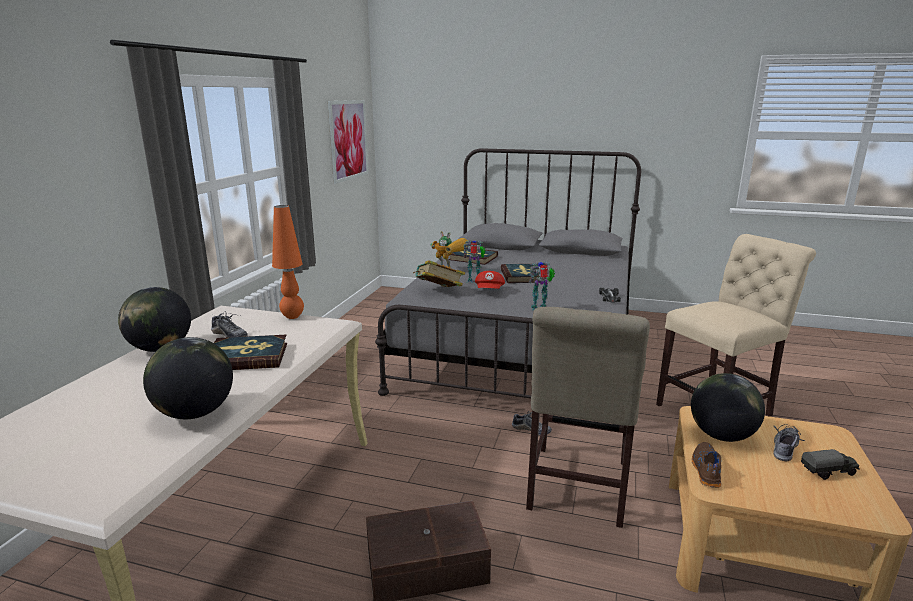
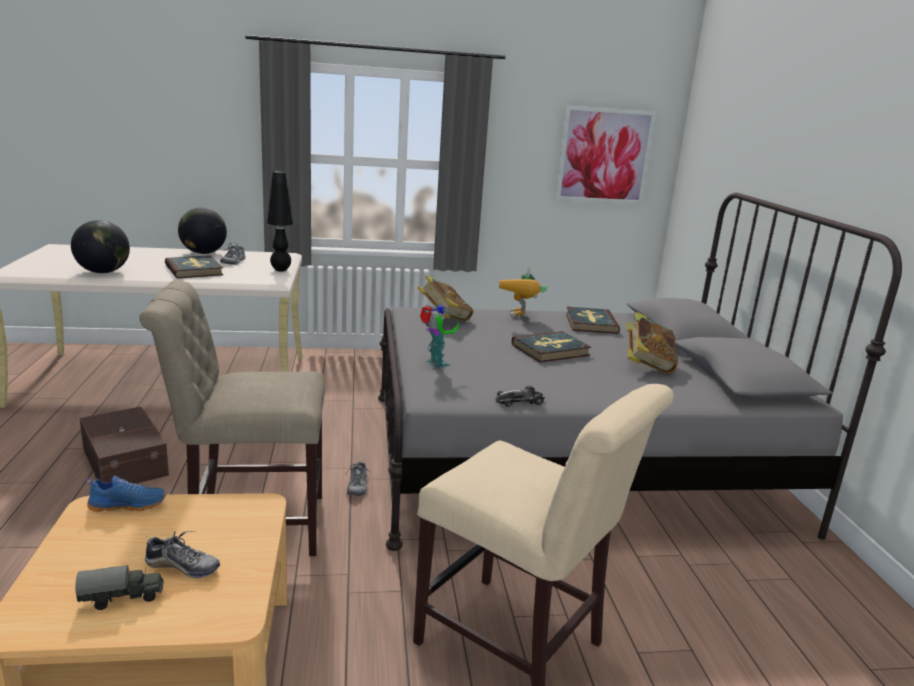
camera: 65 degrees right, 0 degrees up
(292, 317) = (281, 270): orange table lamp -> black table lamp
(474, 281) = (499, 330): toy robot -> none
(490, 291) = (471, 339): red cap -> none
(557, 261) = (647, 365): none -> book
(705, 470) = (128, 504): brown shoe -> blue shoe
(721, 435) = (209, 519): globe -> none
(829, 472) = (122, 598): toy truck -> toy truck turned 75 degrees counterclockwise

